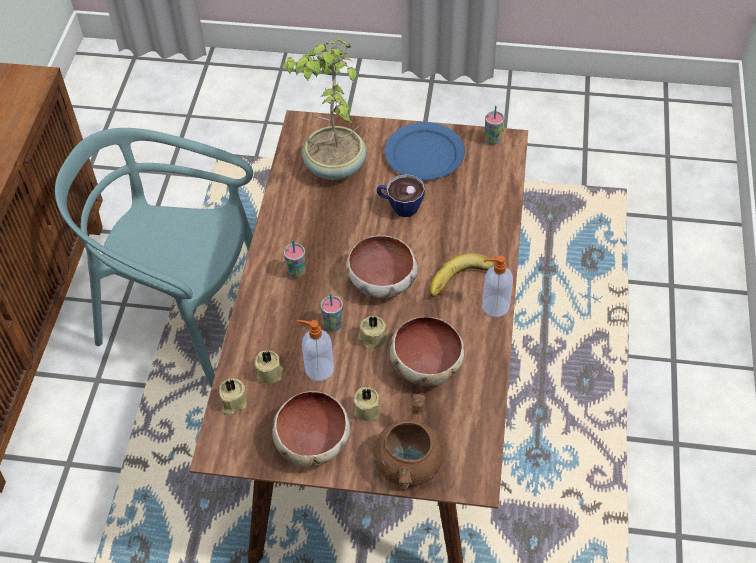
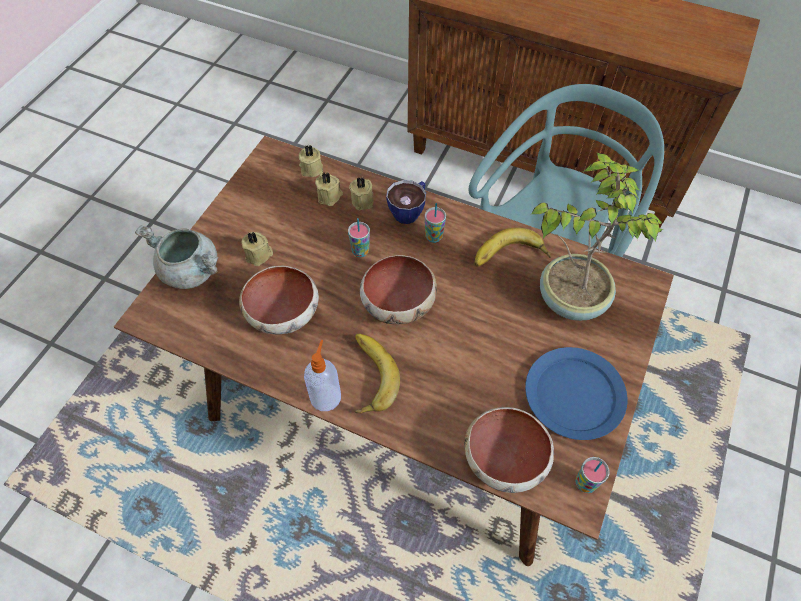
camera: 105 degrees right, 5 degrees up
(303, 213) = (510, 257): none -> banana
(312, 440) = (249, 211): bowl -> bowl (506, 458)
(318, 369) = (317, 230): soap dispenser -> none
(372, 338) = (332, 278): beige candle -> beige candle (363, 200)
(399, 206) = (496, 346): cup -> cup (409, 210)
(407, 463) = (191, 271): brown cooking pot -> grey cooking pot

